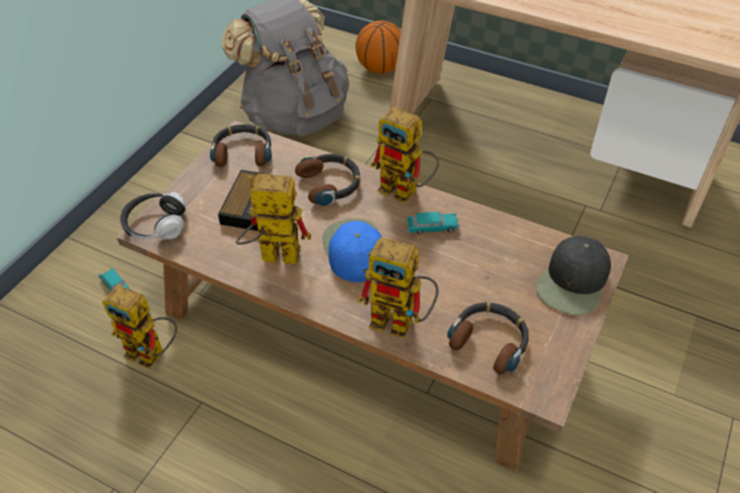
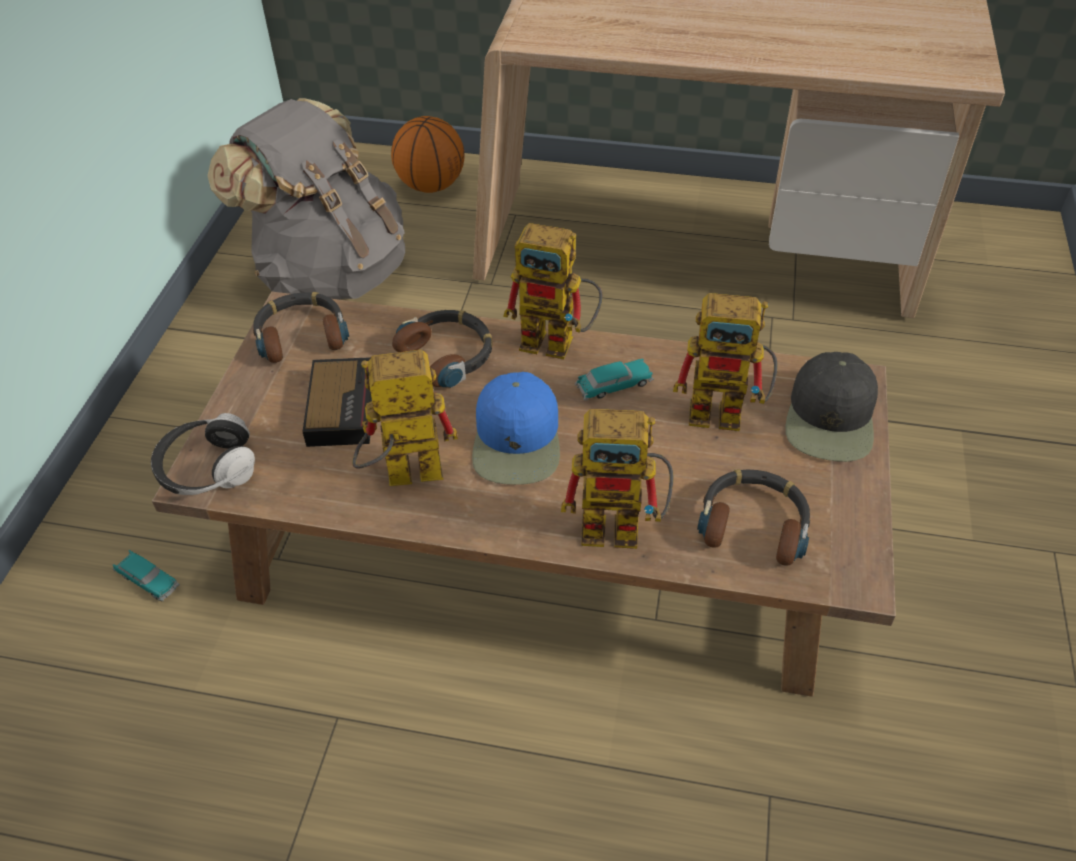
camera: 15 degrees left, 0 degrees up
(152, 354) = (237, 665): toy robot -> toy robot (728, 412)
(353, 250) = (517, 440): blue cap -> blue cap turned 150 degrees counterclockwise

